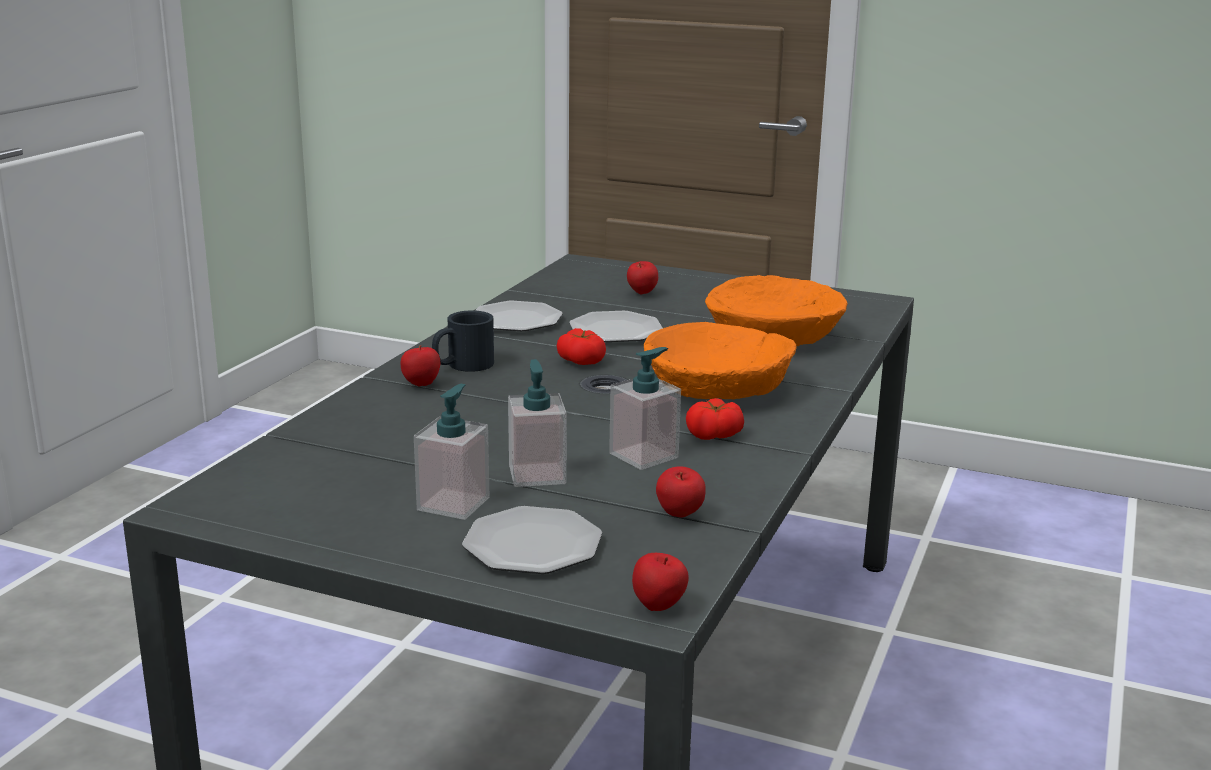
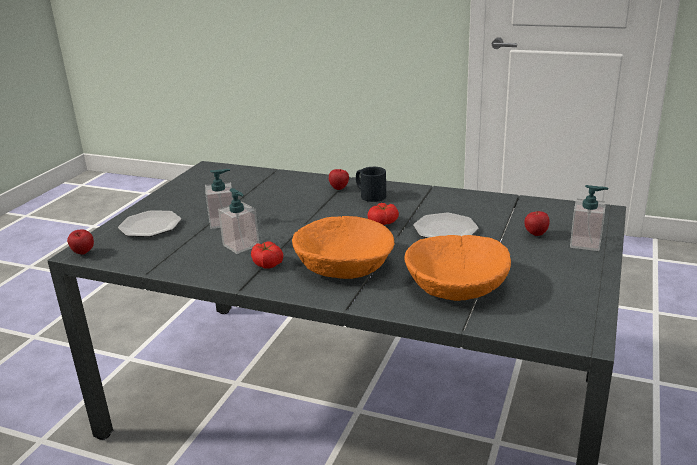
camera: 90 degrees right, 5 degrees up
(453, 504) = (196, 208): soap dispenser -> soap dispenser (585, 243)
(515, 320) = (454, 201): plate -> none
(679, 516) = (166, 256): apple -> none

